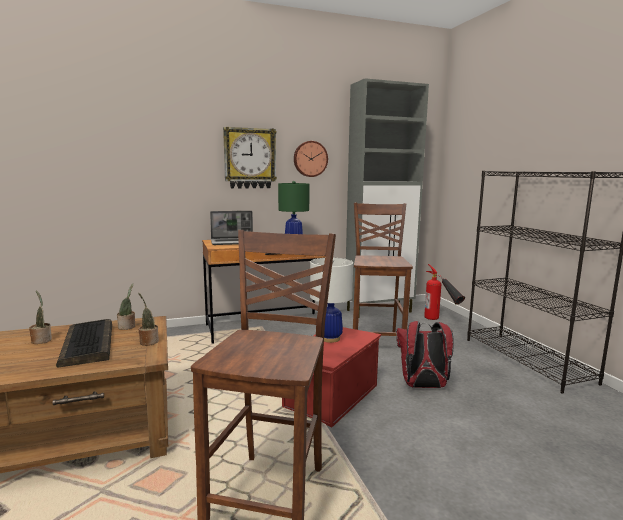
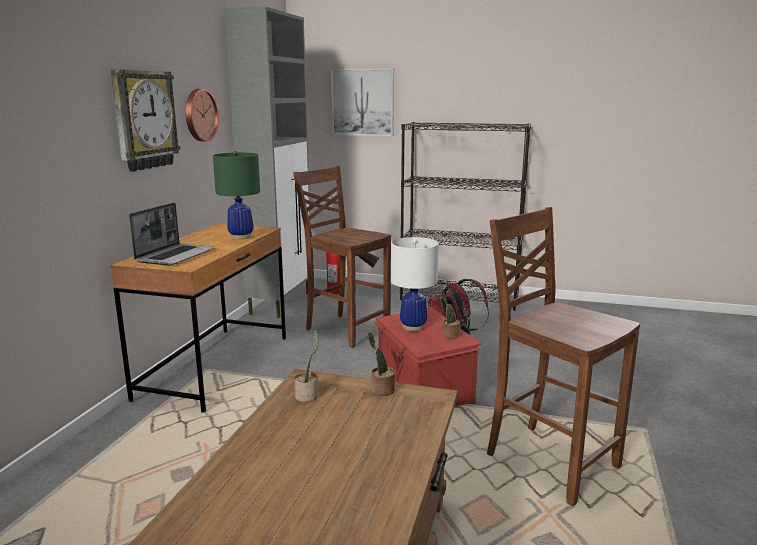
camera: 55 degrees left, 5 degrees up
(41, 340) = (280, 458): potted plant -> potted plant (449, 335)
(88, 344) = (344, 426): keyboard -> none
(485, 154) = (363, 102): none -> picture

